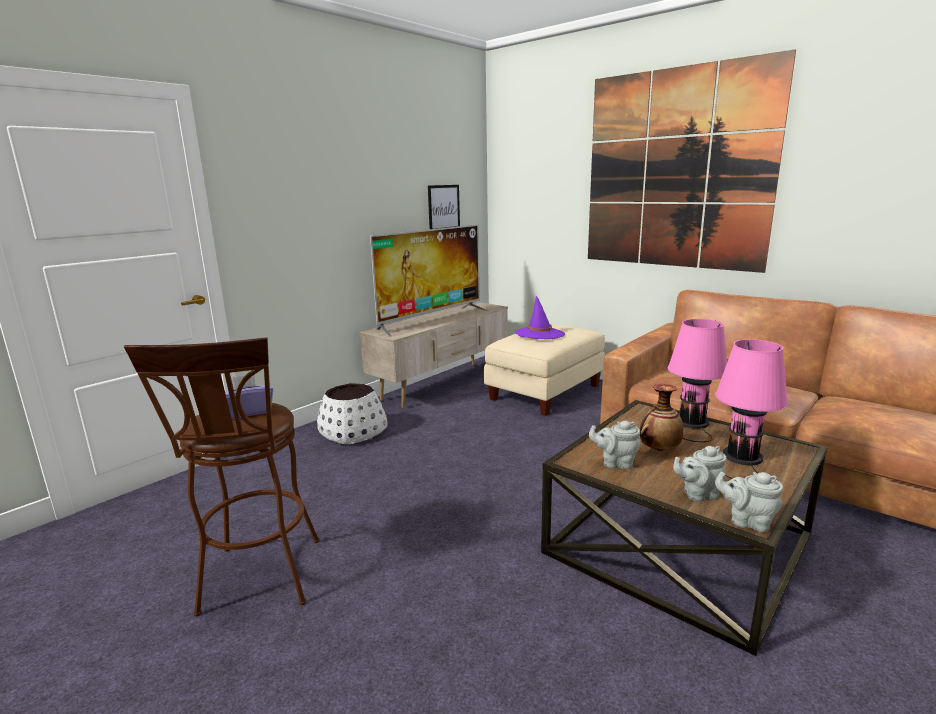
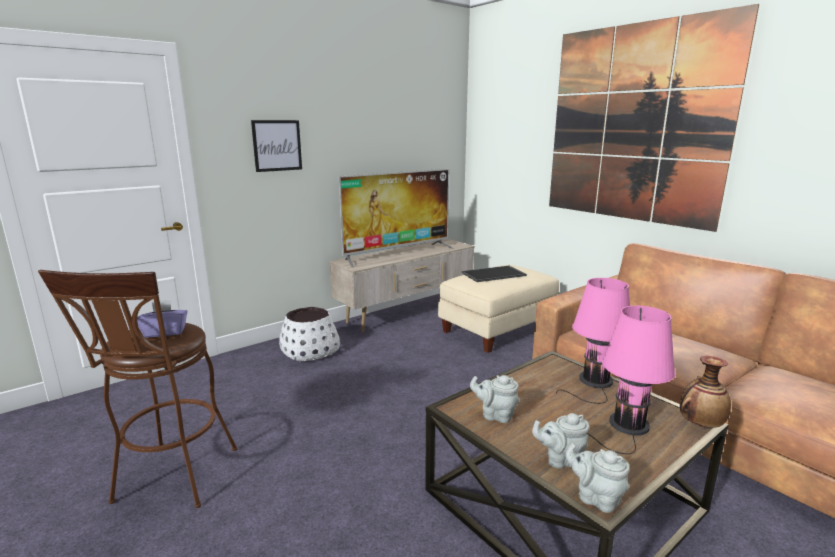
camera: 10 degrees right, 0 degrees up
(443, 207) = (419, 152): picture -> picture (277, 145)
(539, 334) = (493, 274): purple hat -> tray
(659, 450) = (546, 406): vase -> vase (700, 424)

